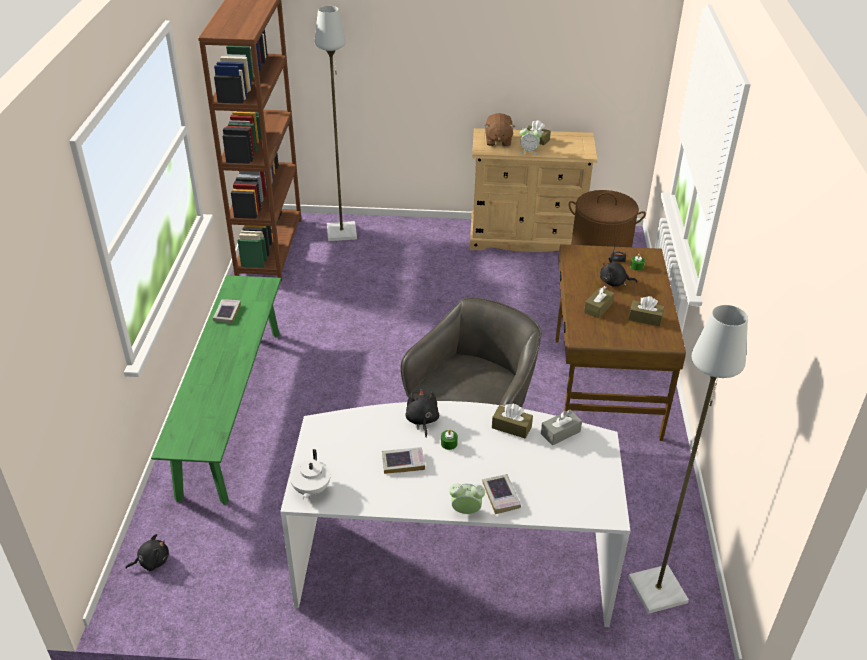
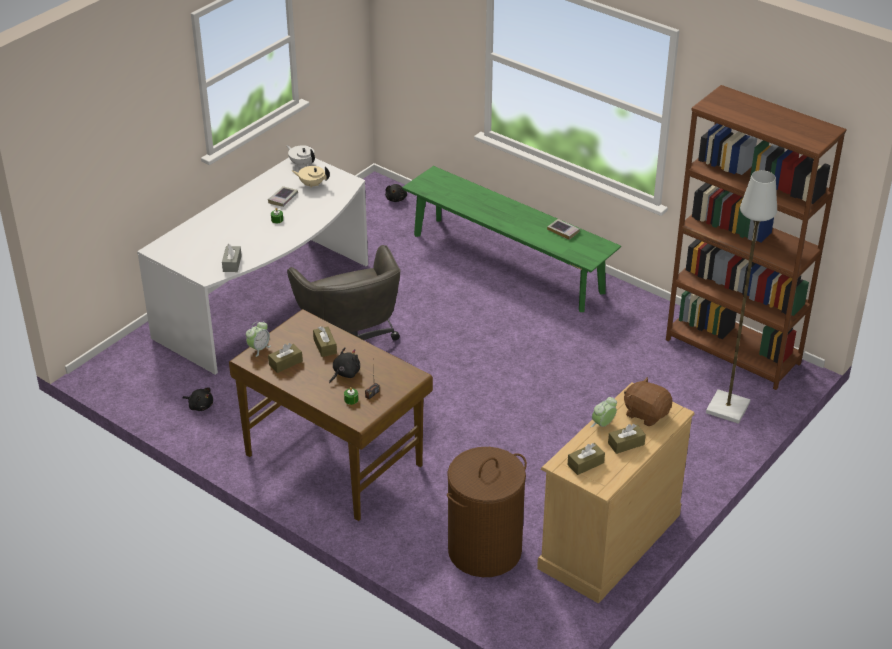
camera: 125 degrees right, 0 degrees up
(351, 454) = (312, 184): none -> beige teapot
(422, 421) = (308, 218): black plush toy -> black plush toy (200, 406)
(466, 511) = (222, 204): alarm clock -> alarm clock (259, 349)
(501, 496) = (216, 220): book -> none
(511, 427) = (260, 248): brown tissue box -> brown tissue box (585, 464)
(658, 590) = (144, 372): grey floor lamp -> none

